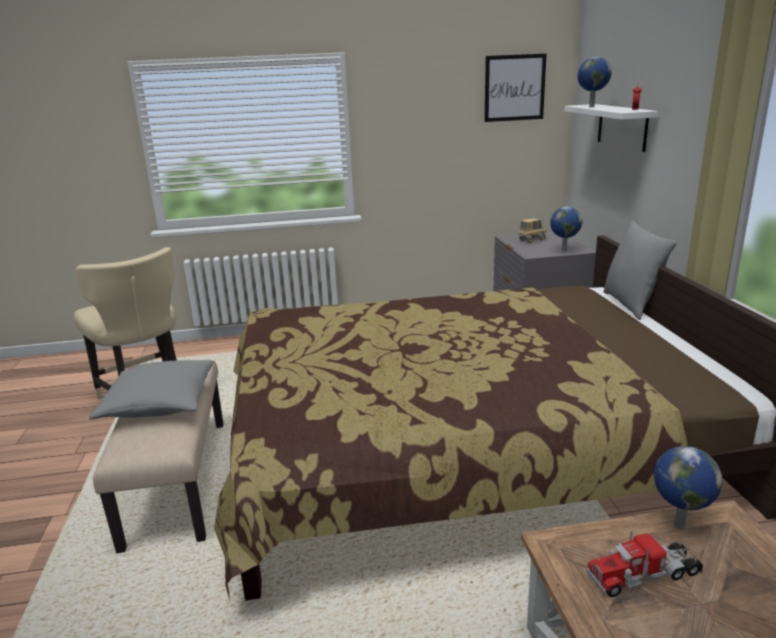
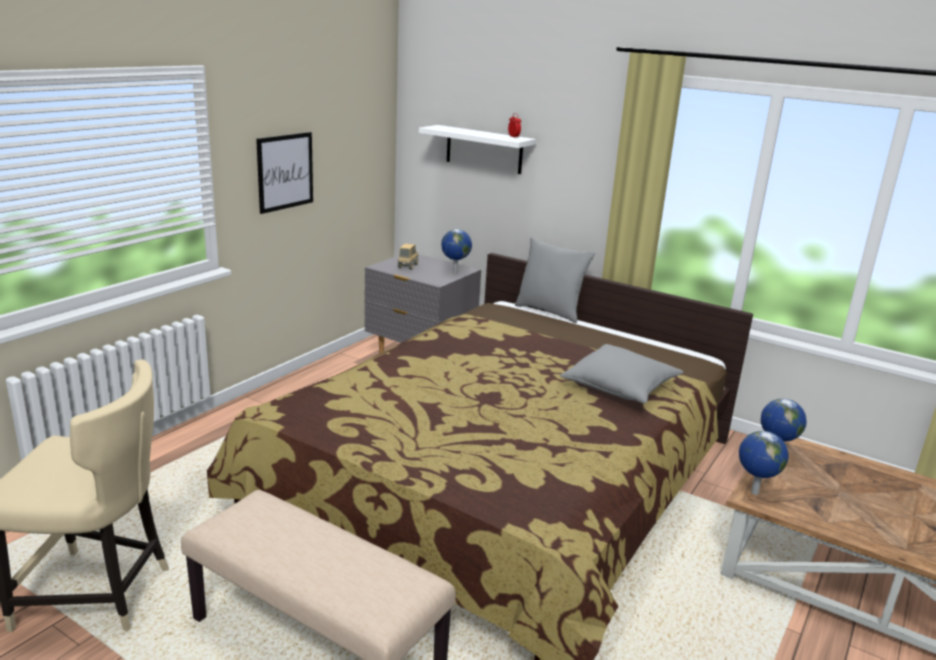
camera: 50 degrees left, 0 degrees up
(160, 405) = (320, 554): grey pillow -> grey pillow (620, 387)
(514, 88) = (355, 106): picture -> picture (285, 171)
(591, 107) = (457, 131): globe -> globe (753, 492)
(643, 574) = (803, 489): toy truck -> none

